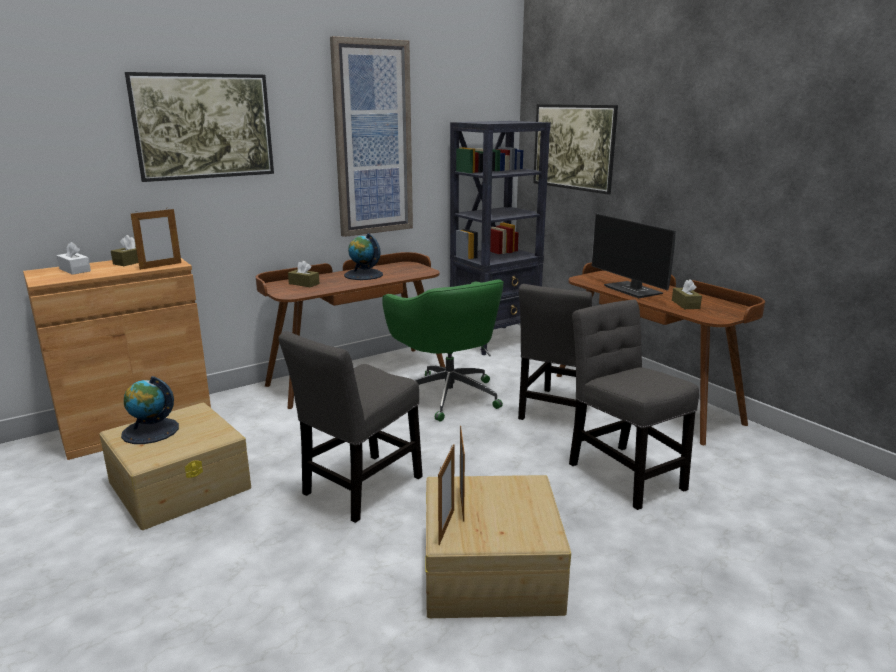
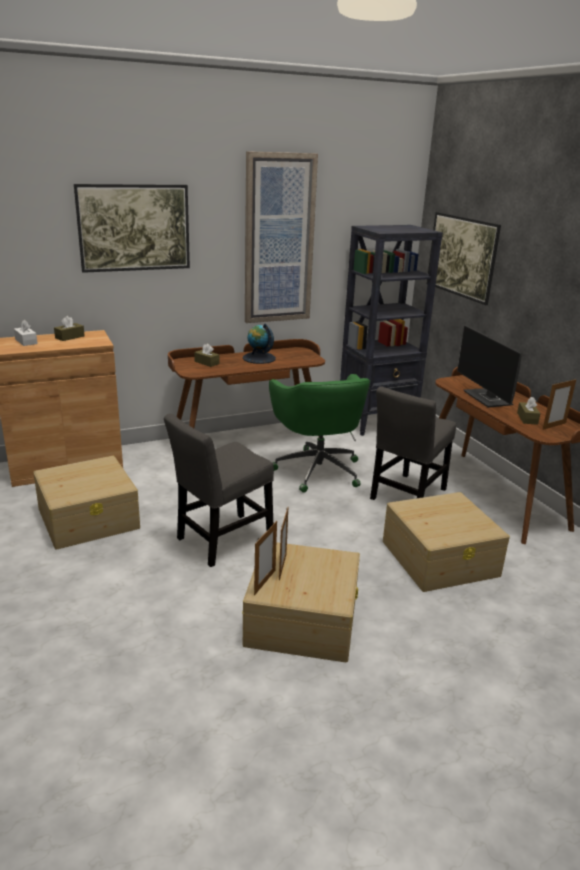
camera: 10 degrees right, 5 degrees up
(150, 431) = (69, 475): globe -> none
(160, 266) = (90, 343): picture frame -> picture frame (554, 426)
(622, 473) = (440, 558): grey chair -> beige storage box

